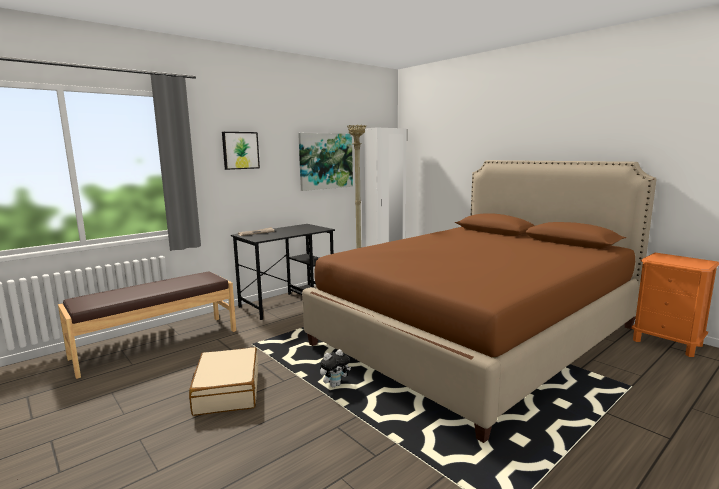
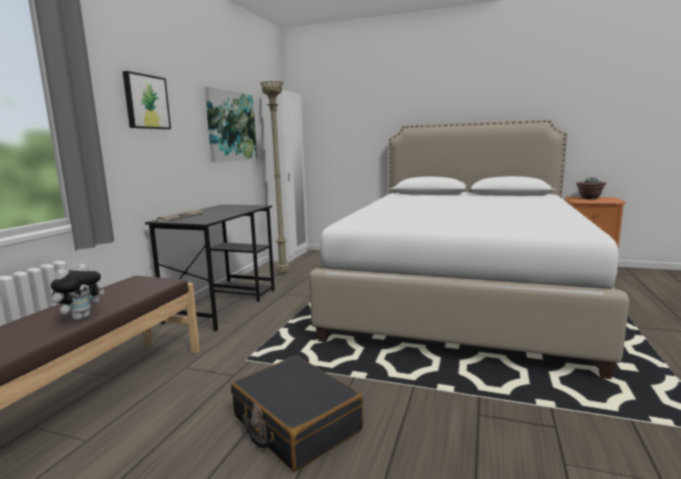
camera: 30 degrees left, 0 degrees up
(227, 391) = (295, 423): beige suitcase -> black suitcase
(335, 384) = (409, 373): plush toy -> plush toy (81, 317)
(476, 335) = (460, 294): brown bed -> white bed
(674, 259) = (589, 198): none -> potted plant

